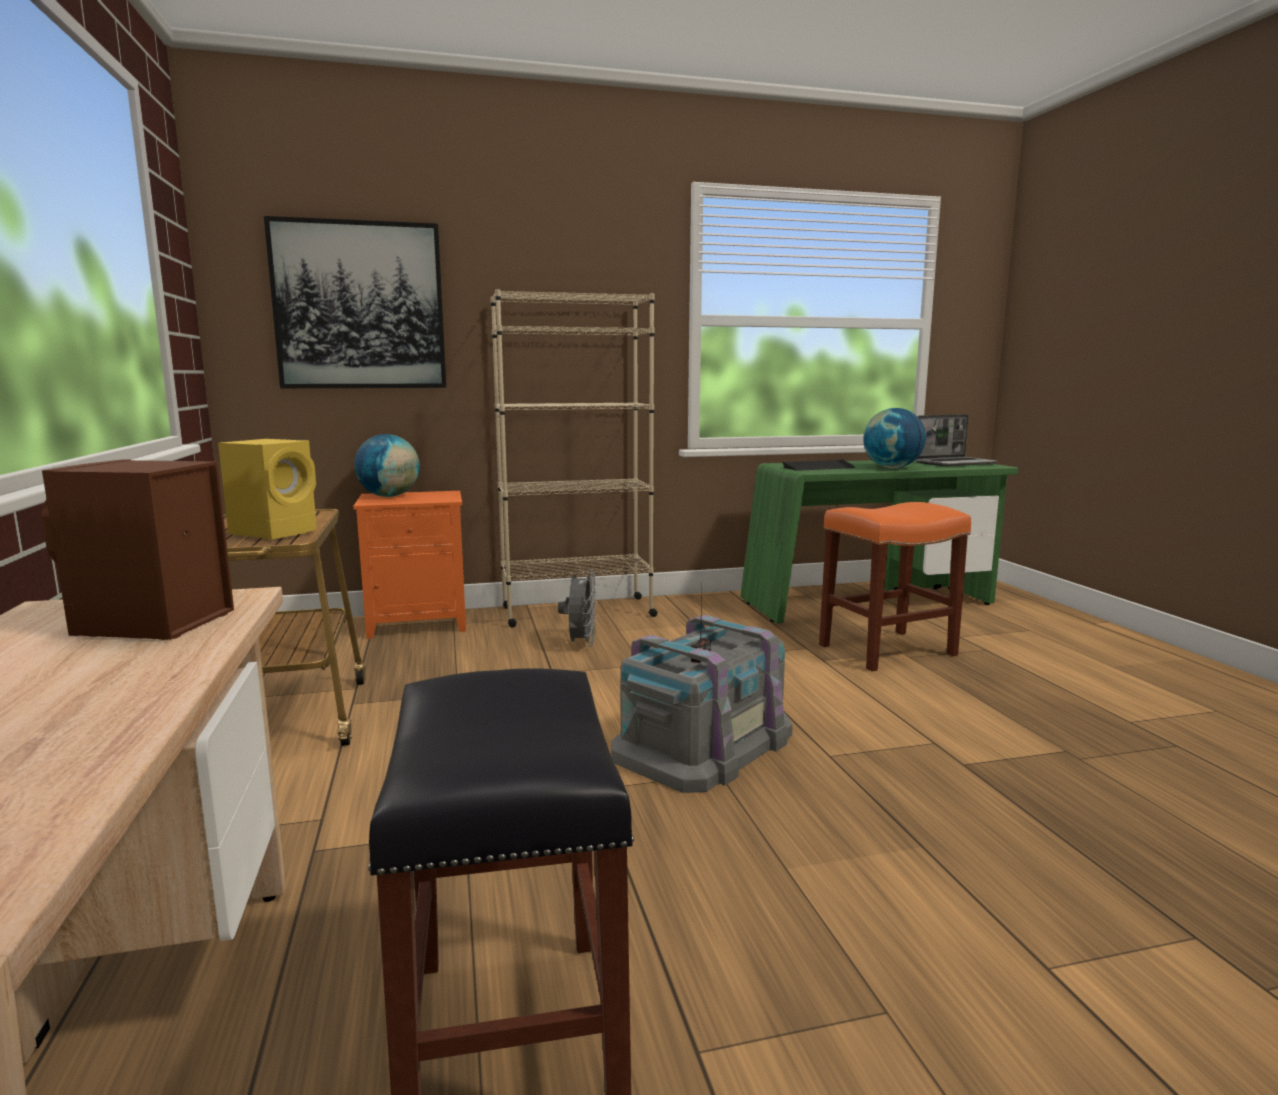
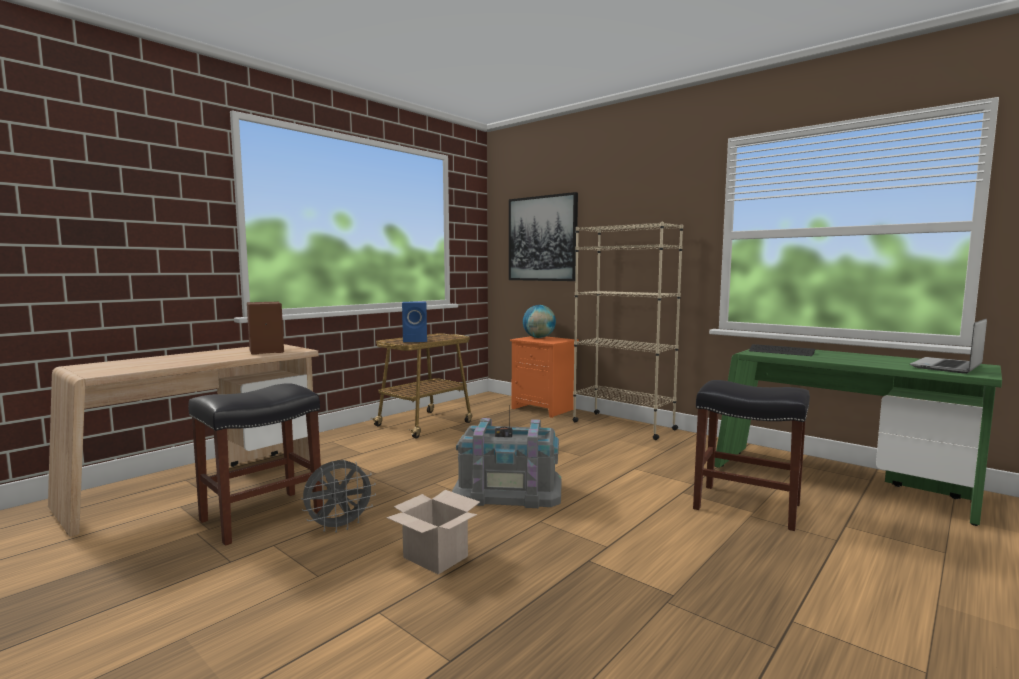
camera: 55 degrees right, 5 degrees down
(276, 532) = (416, 340): yellow speaker -> blue speaker
(581, 644) = (581, 438): grey fan -> grey fan (339, 527)
(886, 650) = (745, 506): orange stool -> black stool
(886, 867) = (433, 557): none -> cardboard box
(892, 468) = (844, 360): globe -> none
(955, 463) = (947, 367): laptop -> laptop turned 105 degrees clockwise

